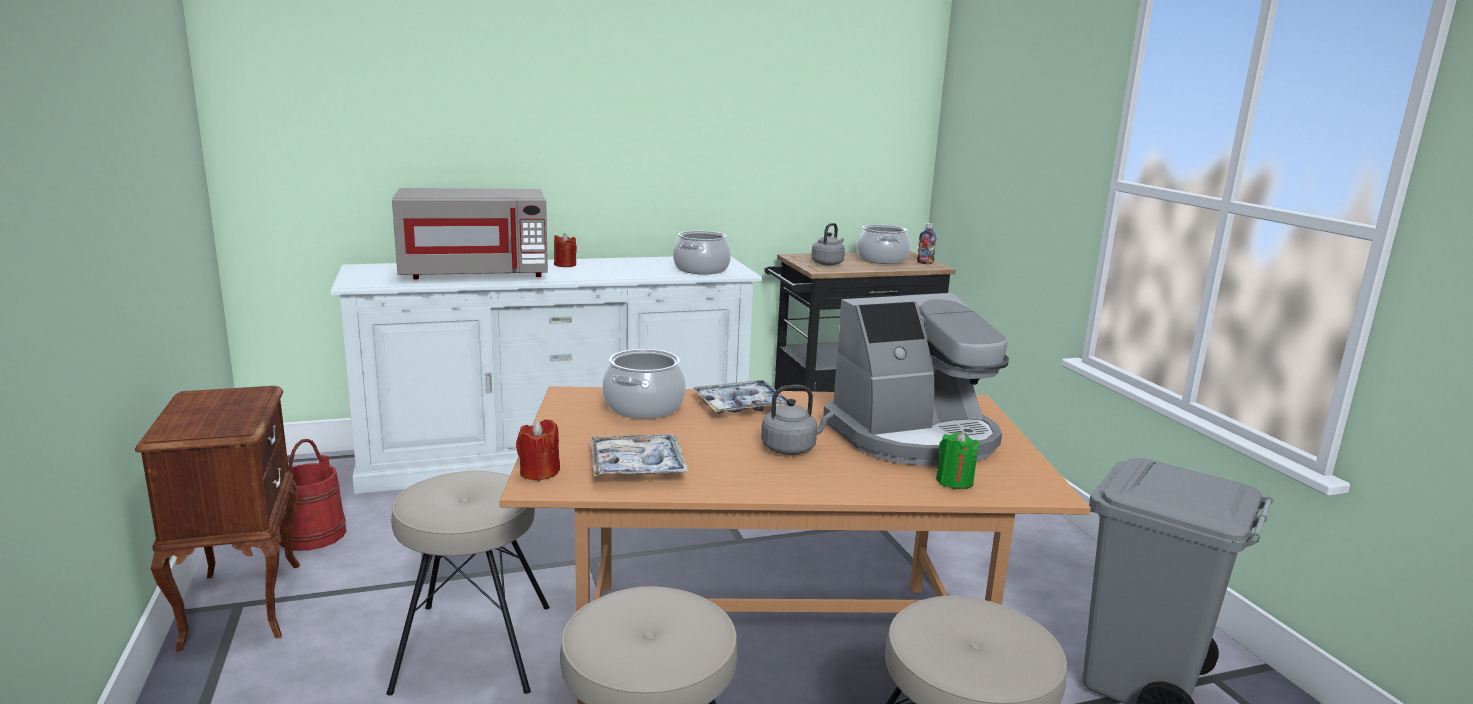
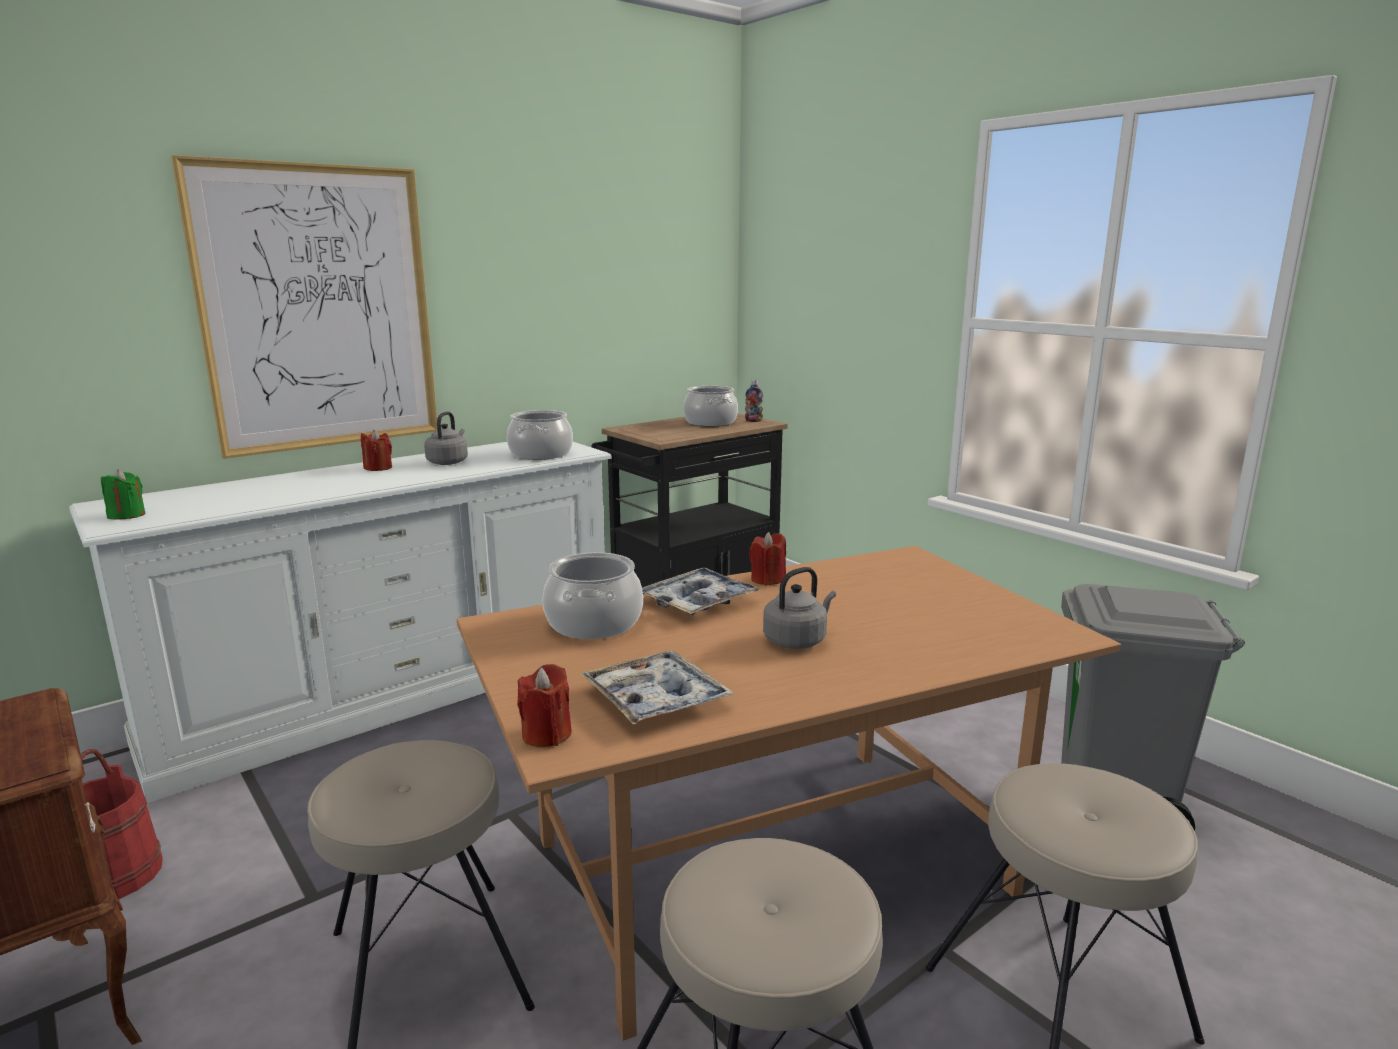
camera: 20 degrees left, 0 degrees up
(475, 274) = (274, 493): grey microwave -> none
(537, 131) = (319, 309): none -> picture
(817, 399) = (767, 579): none -> red candle
(828, 263) = (663, 432): grey kettle -> grey kettle (448, 462)
(914, 436) = (899, 602): coffee machine -> none
(954, 481) = (984, 643): green candle -> green candle (126, 515)

